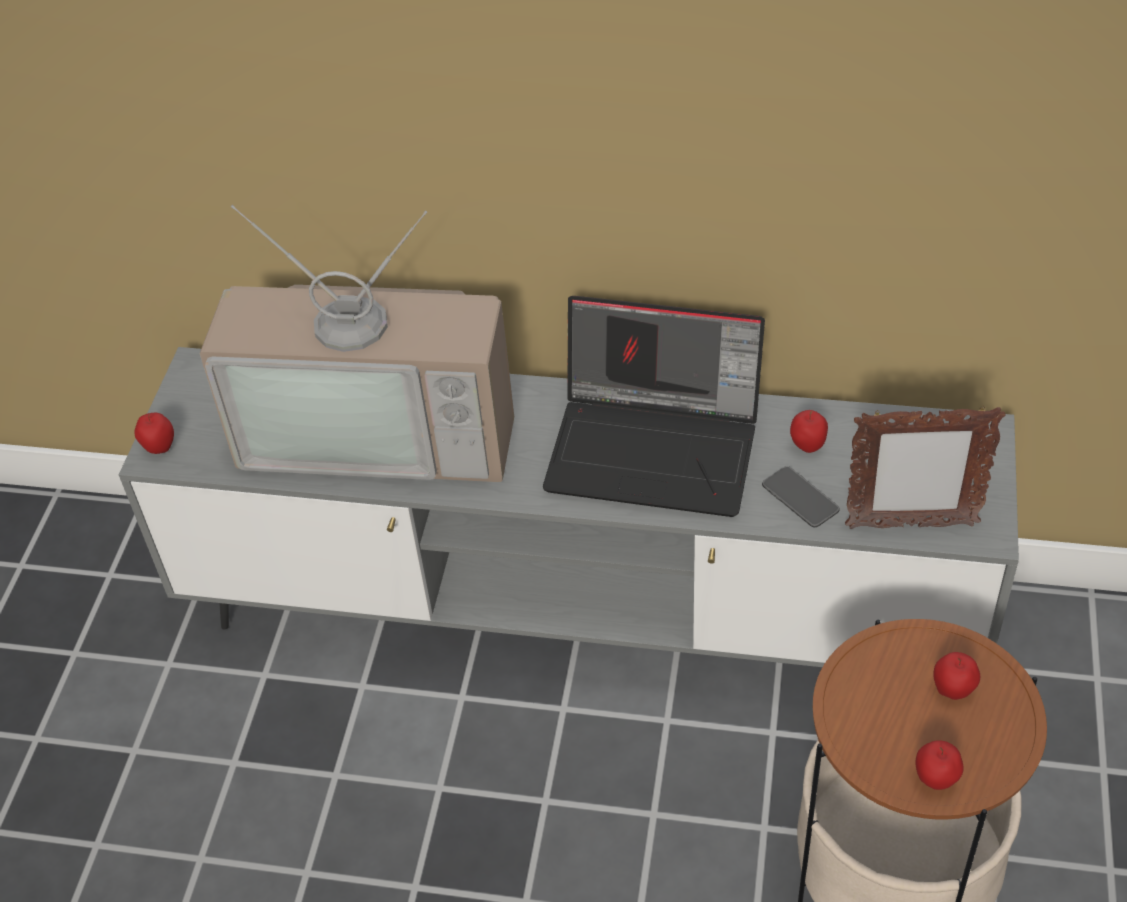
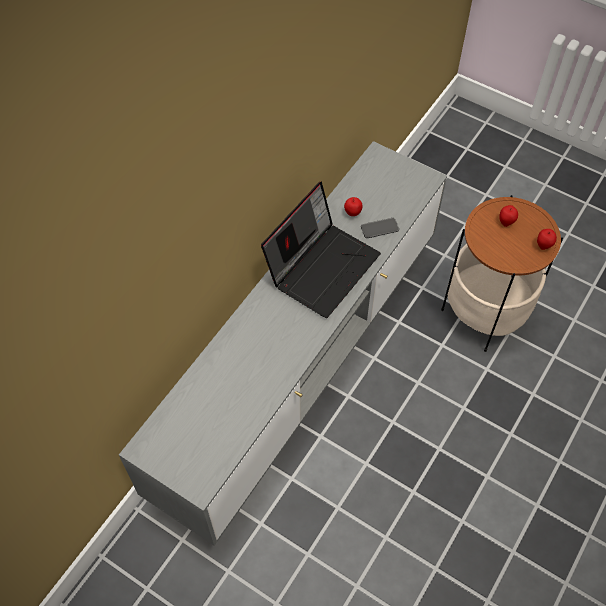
camera: 70 degrees left, 10 degrees up
(160, 448) = (196, 483): apple -> none
(382, 428) = (244, 372): television -> none
(910, 525) = (413, 200): picture frame -> none

